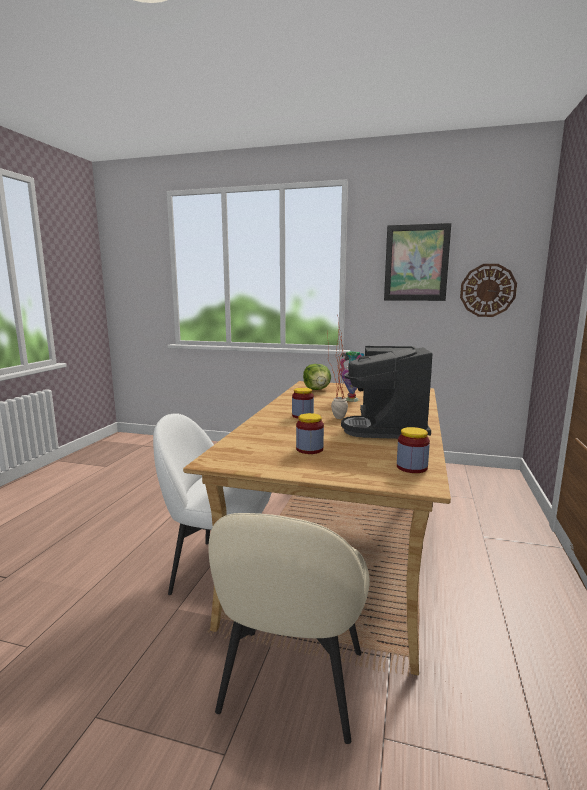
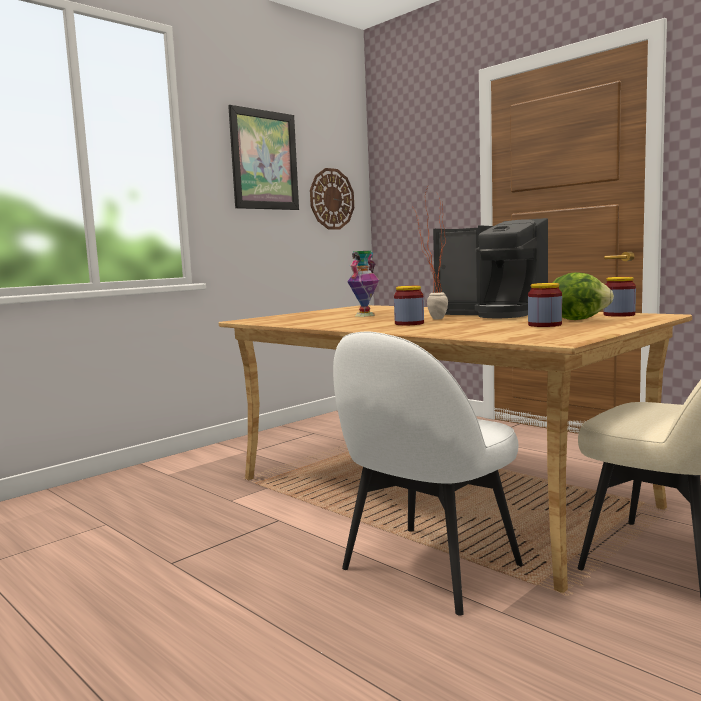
camera: 60 degrees left, 5 degrees down
(317, 389) = (289, 319): lettuce -> lettuce (577, 319)

